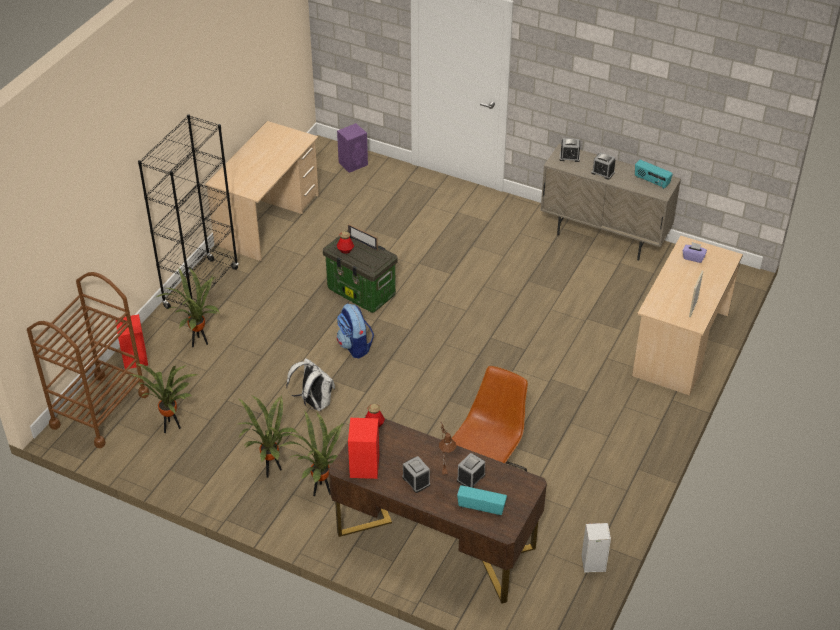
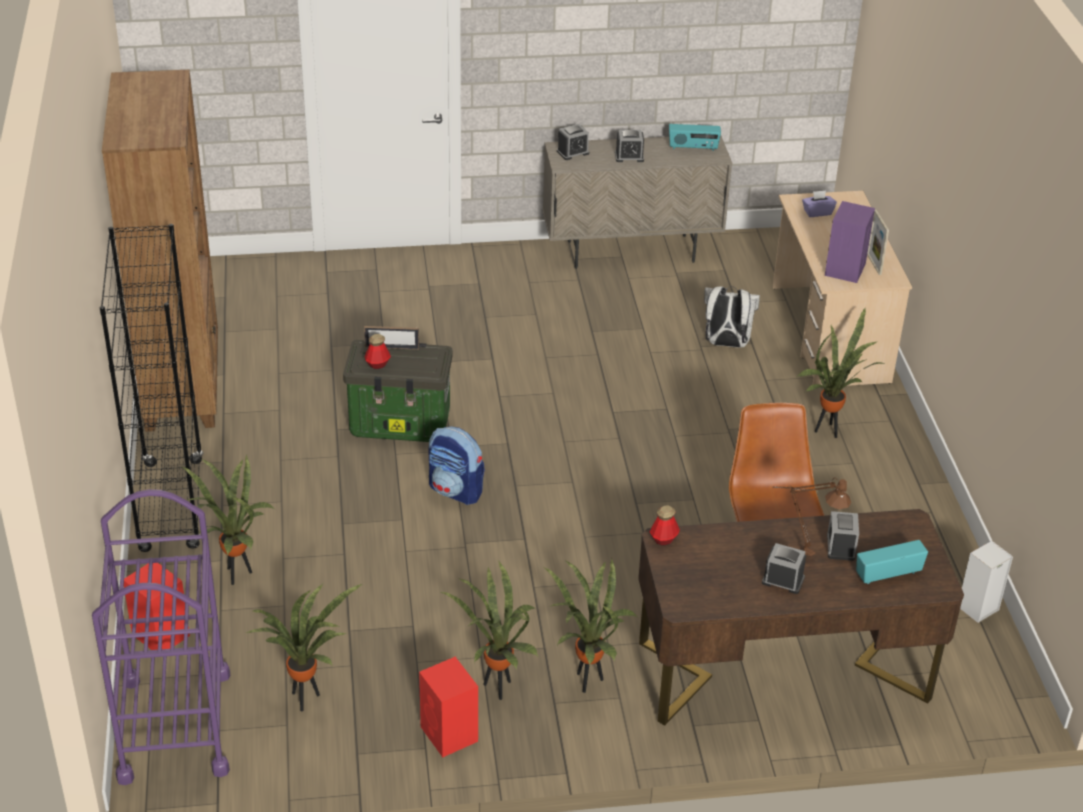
camera: 35 degrees left, 5 degrees down
(100, 410) = (174, 726): brown cart -> purple cart
(268, 220) = (183, 385): beige desk -> brown bookcase
(314, 403) = (471, 581): white backpack -> white backpack (725, 344)
(353, 163) = (236, 276): purple speaker -> purple speaker (845, 269)
(364, 467) = (705, 593): red speaker -> red speaker (450, 735)
(614, 408) = (828, 430): none -> potted plant

